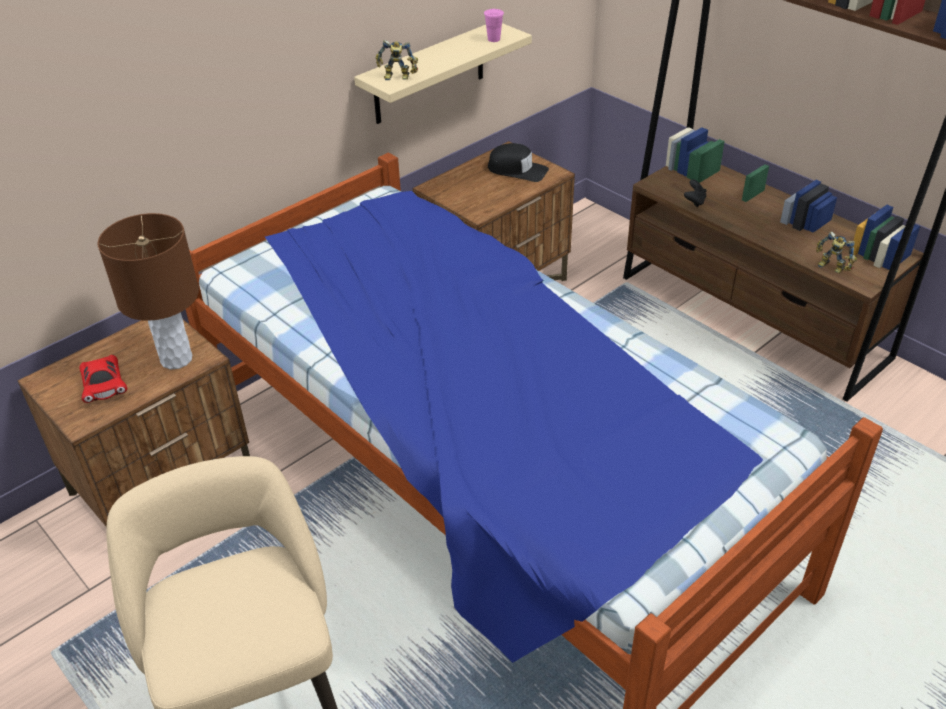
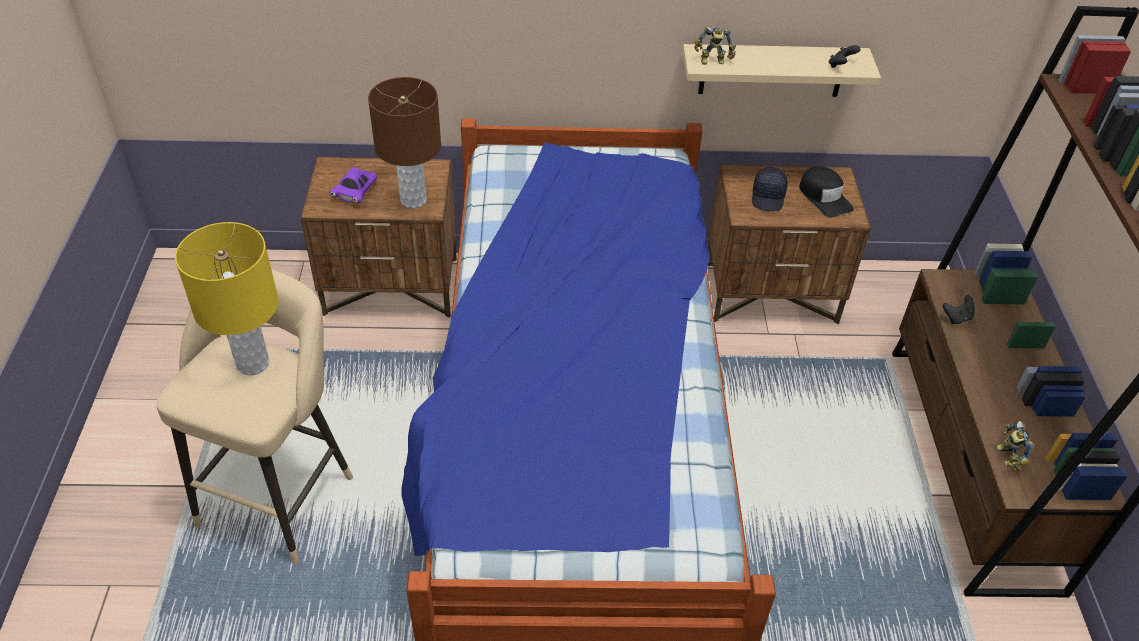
camera: 40 degrees right, 5 degrees up
(104, 386) = (355, 192): red toy car -> purple toy car
(227, 586) = (253, 363): none -> yellow table lamp
(397, 78) = (713, 62): toy robot -> toy robot turned 45 degrees counterclockwise
(479, 191) = (769, 197): none -> black cap
(494, 39) = (840, 65): pink cup -> black game controller

